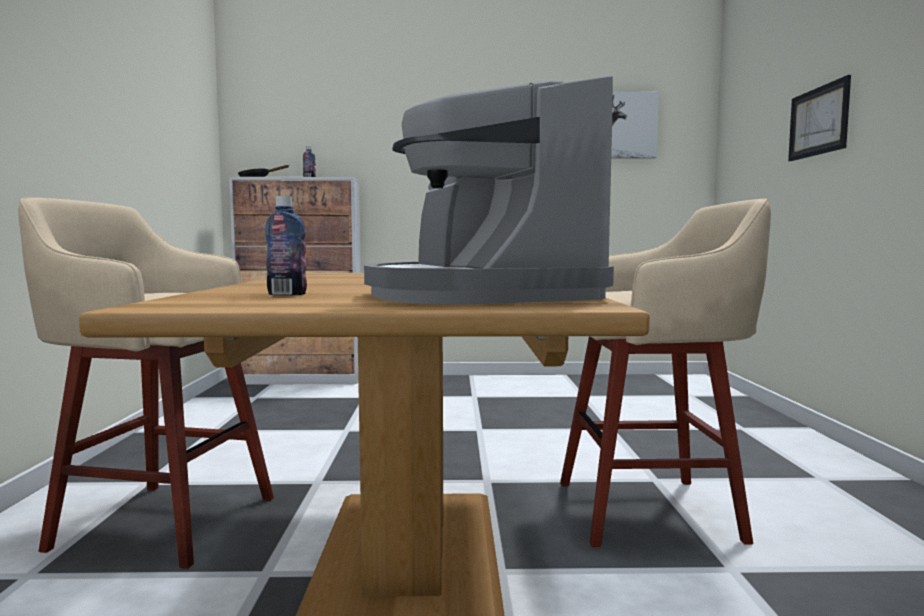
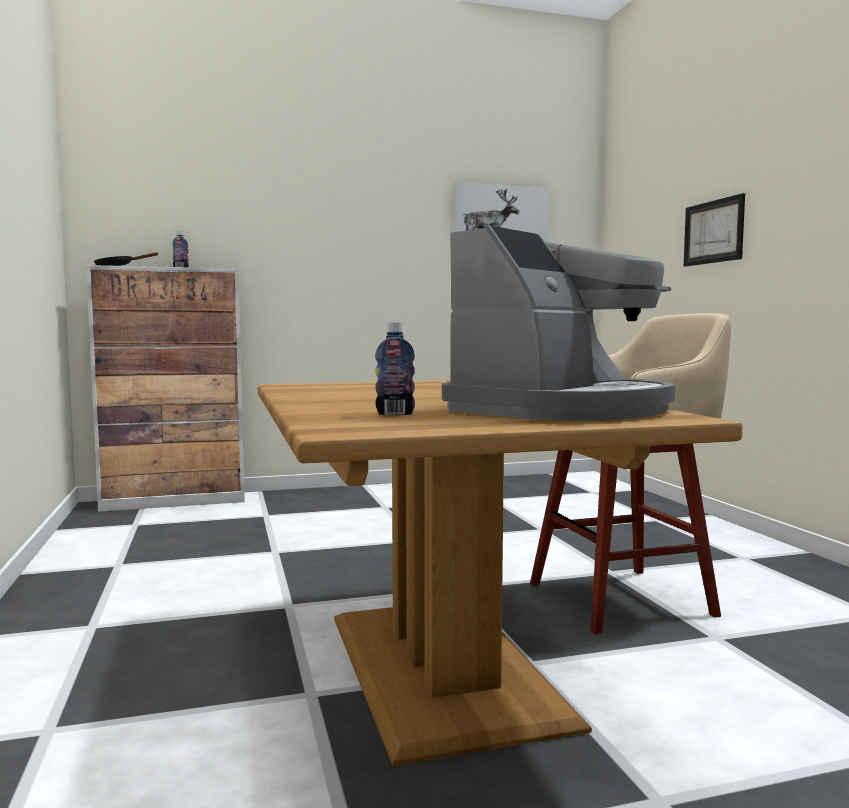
camera: 15 degrees left, 0 degrees up
(161, 521) = (150, 661): beige stool -> none
(478, 295) = (562, 409): coffee machine -> coffee machine turned 105 degrees counterclockwise

